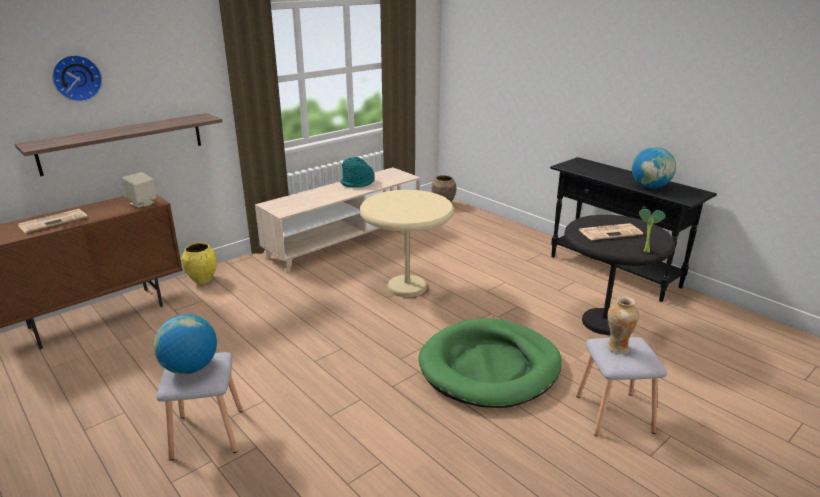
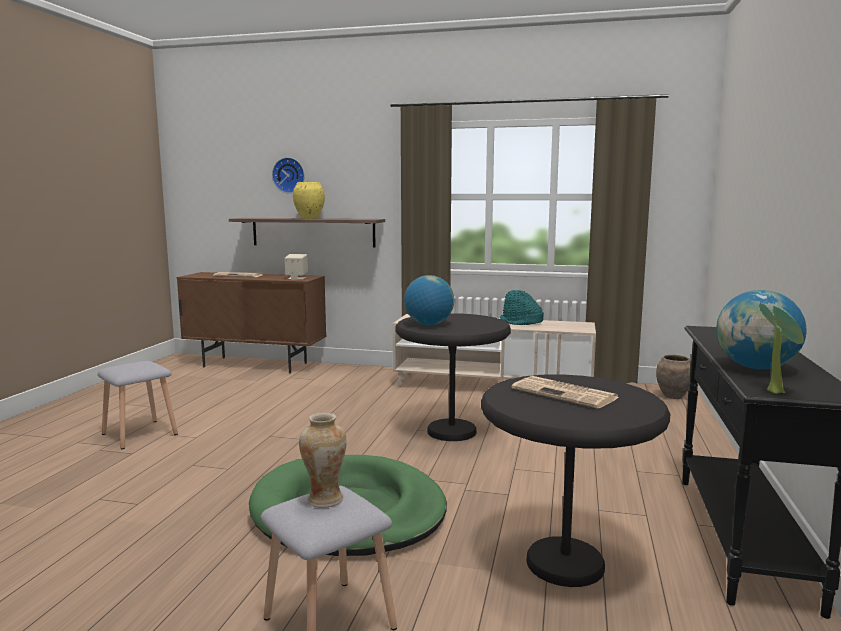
camera: 55 degrees right, 15 degrees down
(190, 368) = (133, 365): globe -> globe (428, 324)
(203, 280) = (343, 370): yellow vase -> yellow vase (309, 218)
(407, 287) = (451, 432): beige side table -> black side table
(645, 250) = (540, 417): potted plant -> potted plant (775, 391)

